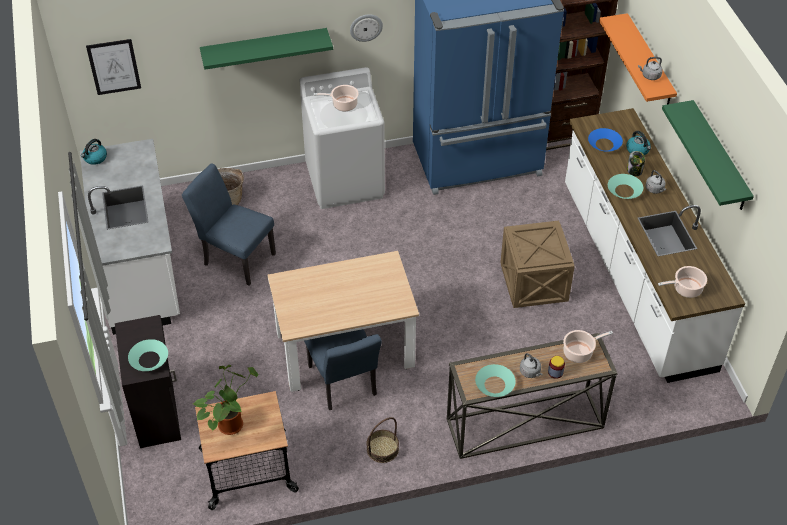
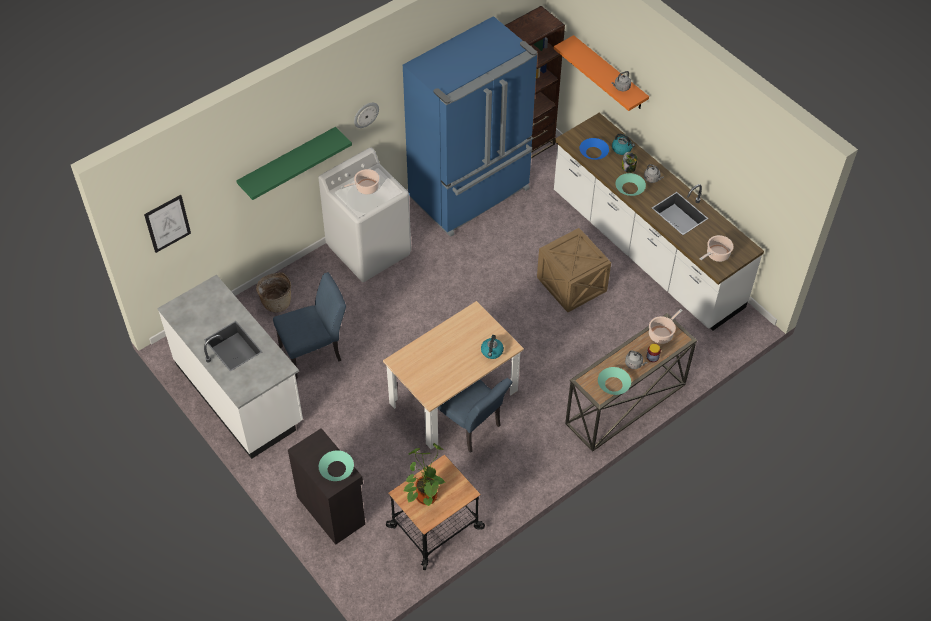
camera: 25 degrees left, 5 degrees up
(95, 158) = (176, 310): kettle -> kettle (492, 352)
(235, 257) = (315, 352): blue chair -> blue chair turned 150 degrees clockwise
(382, 449) = (530, 467): basket -> none
(719, 157) = (710, 142): green shelf -> none

